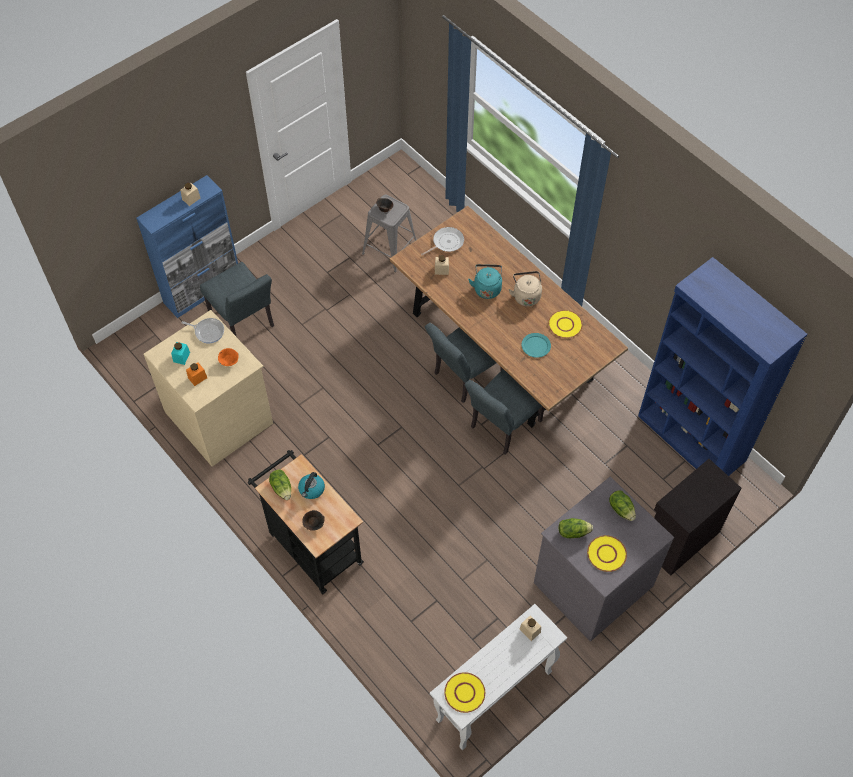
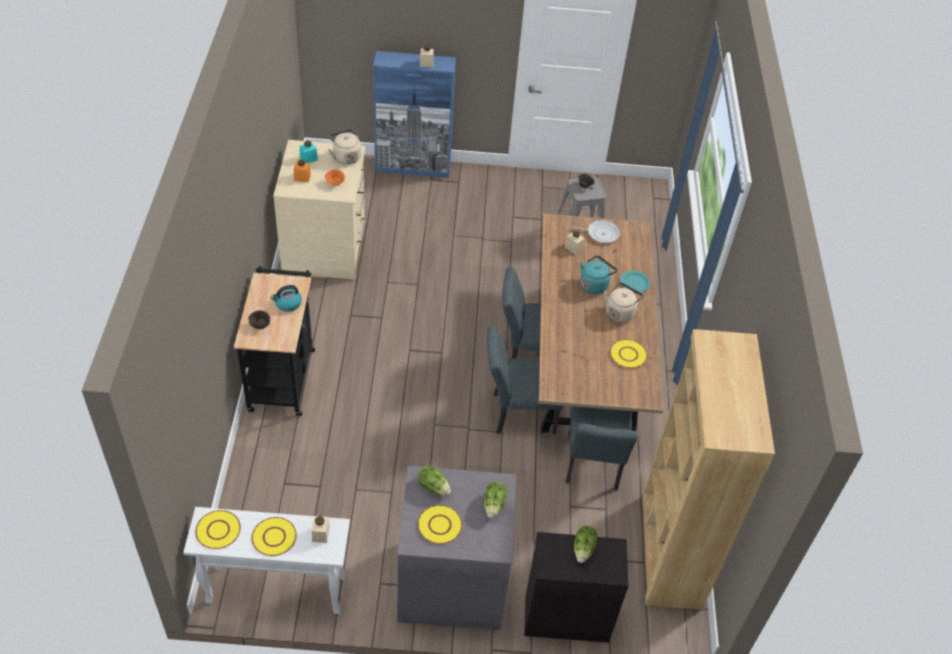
camera: 40 degrees right, 10 degrees down
(208, 331) = (346, 156): frying pan -> beige kettle
(244, 323) = (414, 206): grey chair -> grey chair (592, 466)
(282, 488) = (270, 287): lettuce -> lettuce (584, 549)
(504, 661) = (274, 537): none -> yellow plate
(535, 346) = (584, 350): turquoise plate -> turquoise plate (634, 282)
(691, 439) = (670, 551): blue bookcase -> brown bookcase

